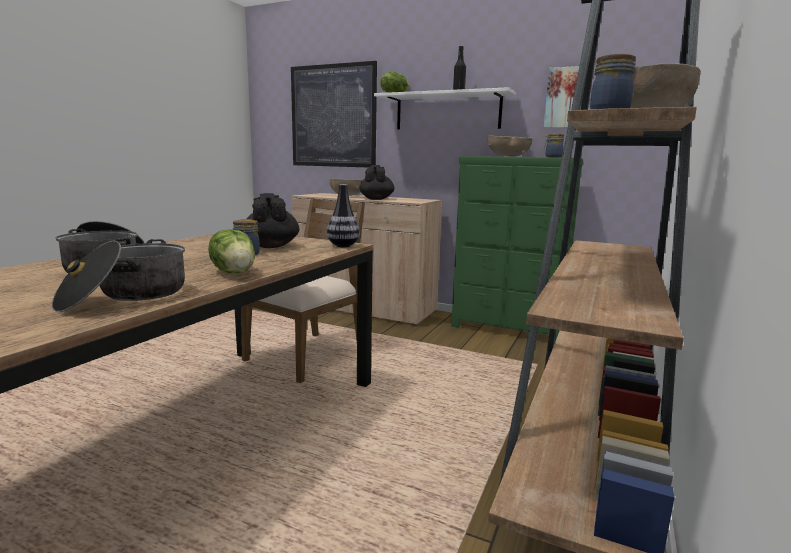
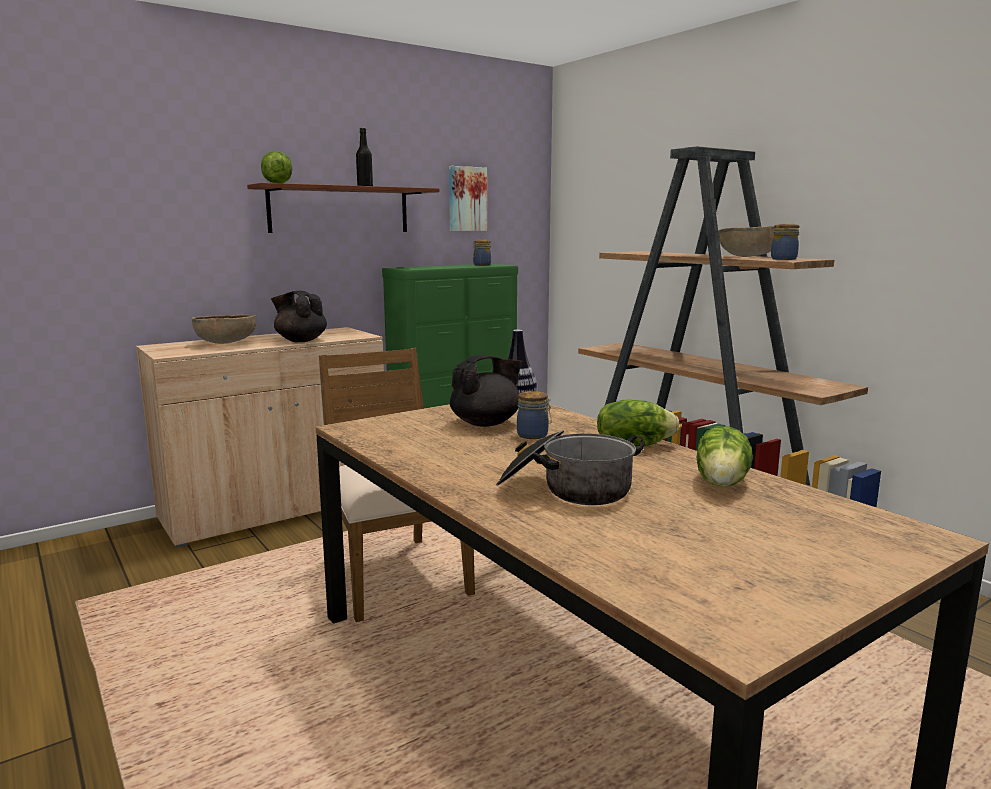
camera: 60 degrees left, 0 degrees up
(126, 296) = (723, 483): cooking pot -> lettuce
(271, 246) = (486, 423): black teapot -> black teapot turned 135 degrees clockwise
(333, 116) = (141, 211): picture -> none
(447, 112) = (340, 210): white shelf -> brown shelf
(508, 156) = (437, 266): brown bowl -> none

